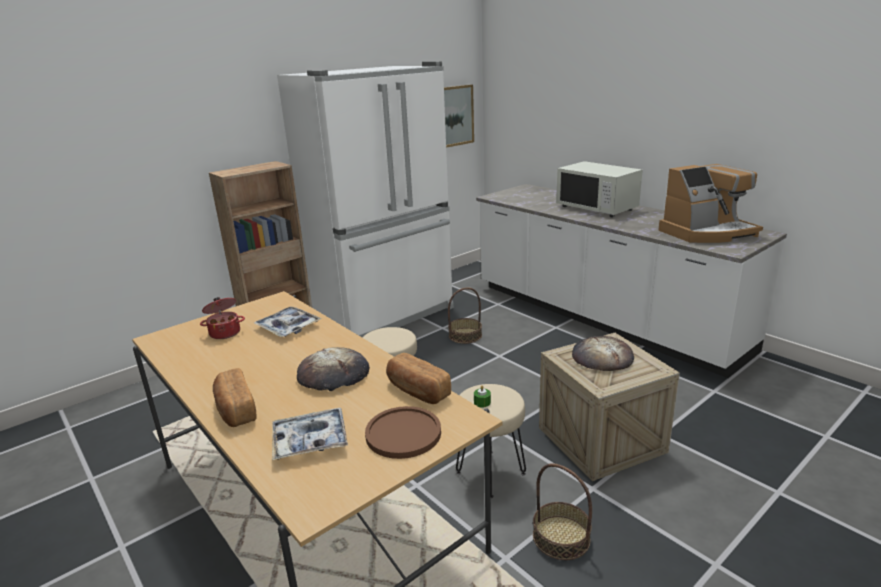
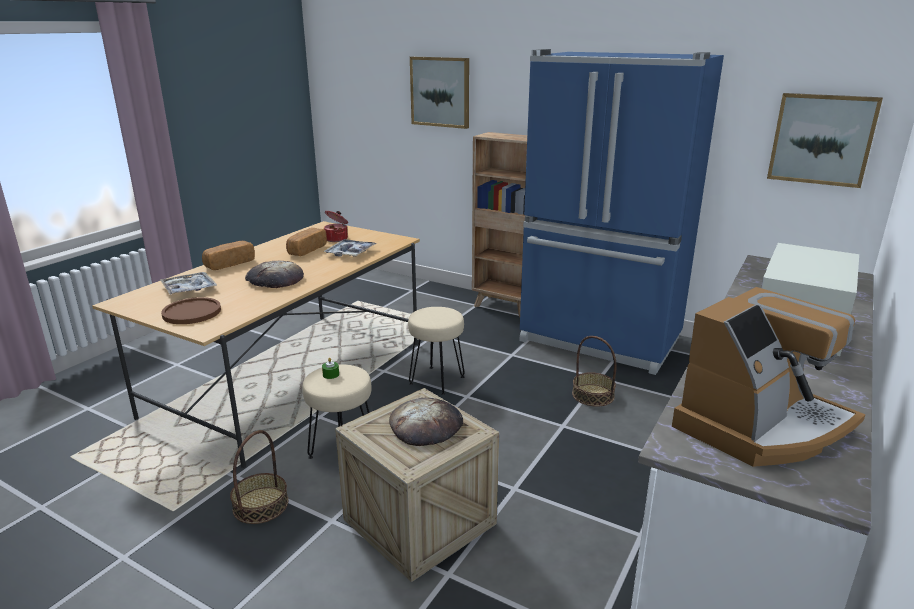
camera: 70 degrees right, 0 degrees up
(124, 141) = (440, 92): none -> picture
(387, 315) = (599, 341): white fridge -> blue fridge
(417, 391) = (250, 308): bread -> bread (306, 250)
(707, 233) = (761, 426): coffee machine -> coffee machine turned 90 degrees counterclockwise

